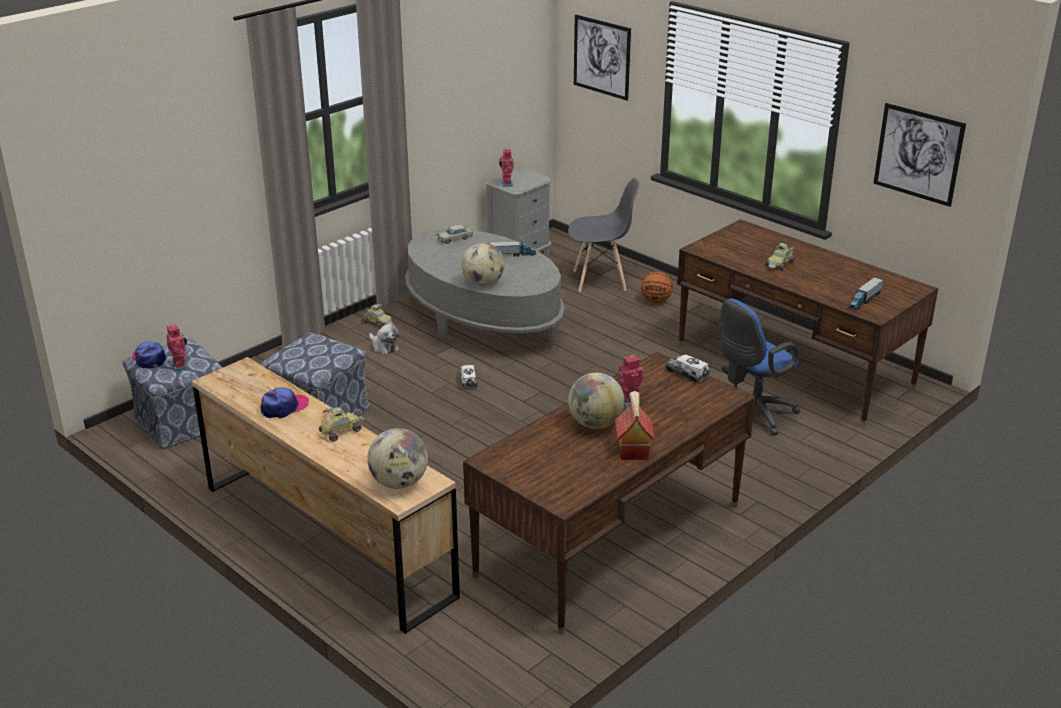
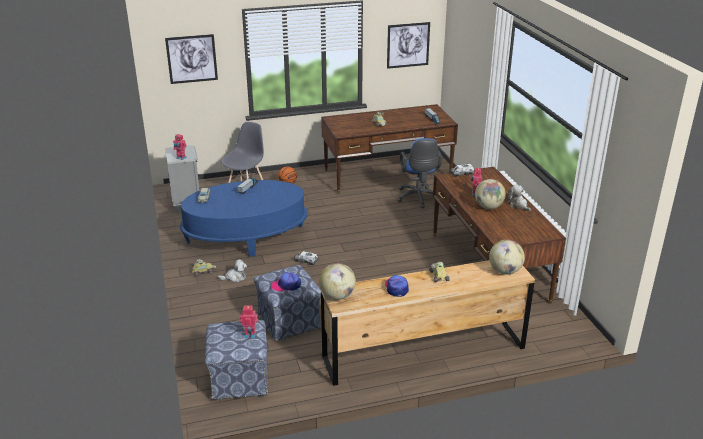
camera: 60 degrees left, 0 degrees up
(149, 359) = (224, 345): cap -> cap (286, 285)
(483, 283) = (272, 205): globe -> globe (337, 296)
(483, 321) = (246, 237): grey coffee table -> blue coffee table
(632, 449) = (518, 205): toy house -> plush toy

